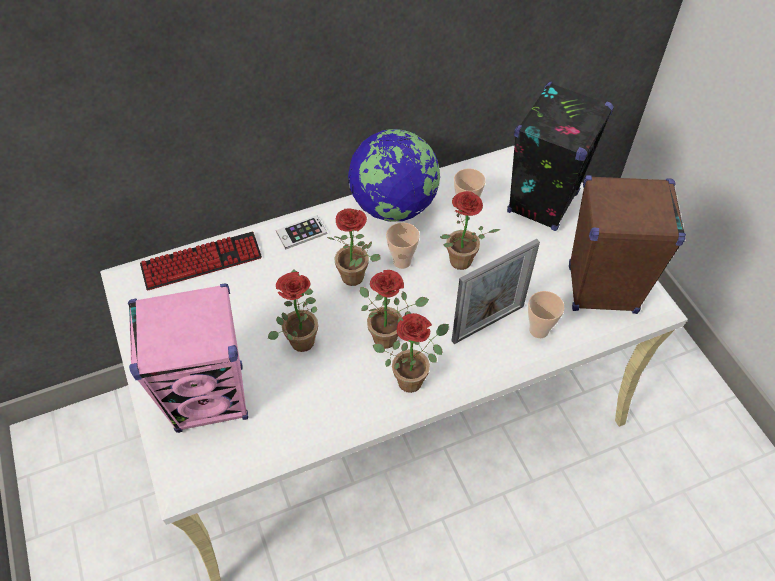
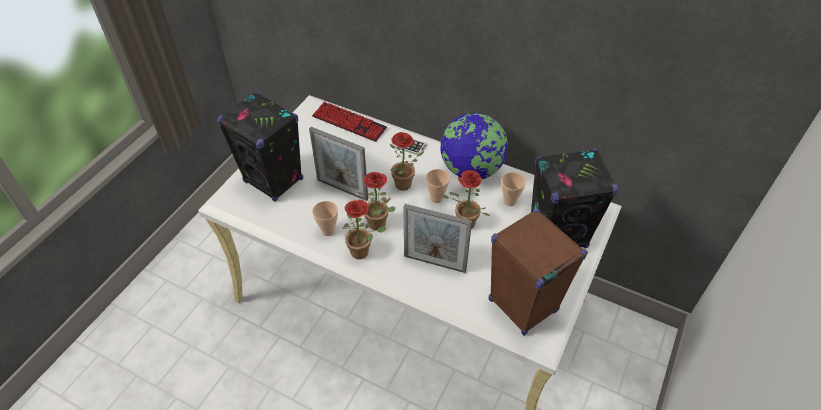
camera: 50 degrees right, 5 degrees down
(211, 399) = (274, 181): pink speaker -> black speaker
(300, 337) = (342, 189): potted plant -> picture frame
(539, 330) = (456, 291): cup -> cup (328, 230)

